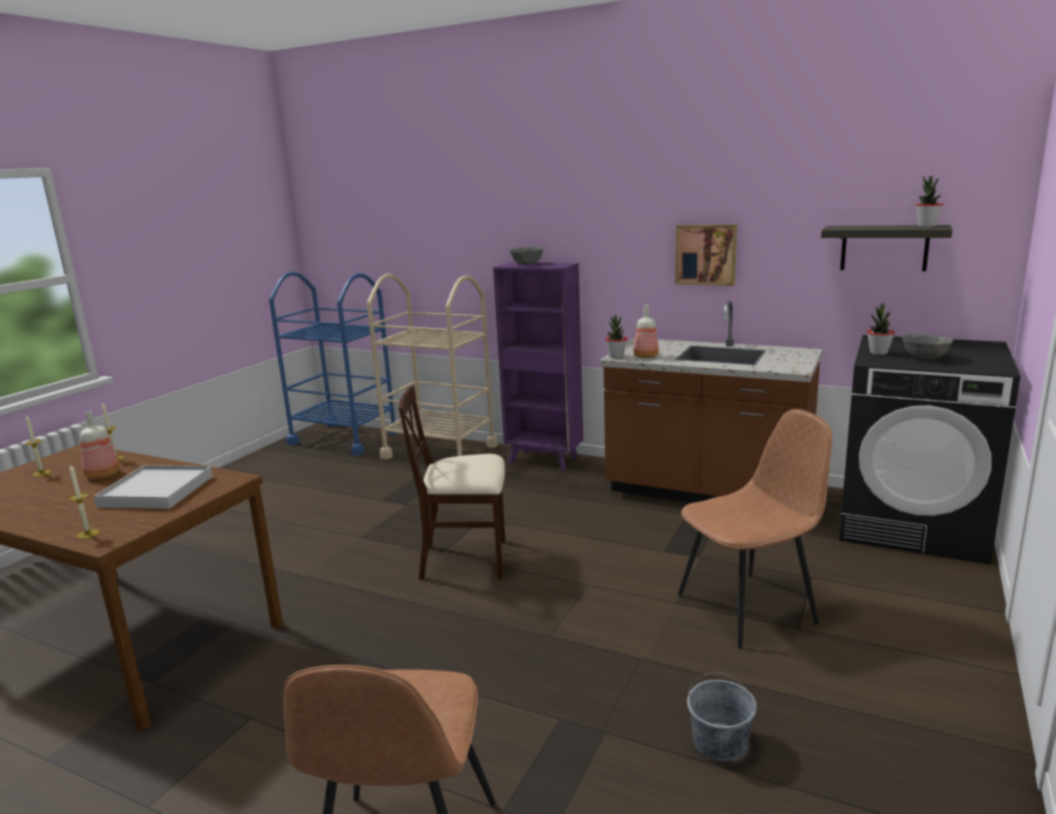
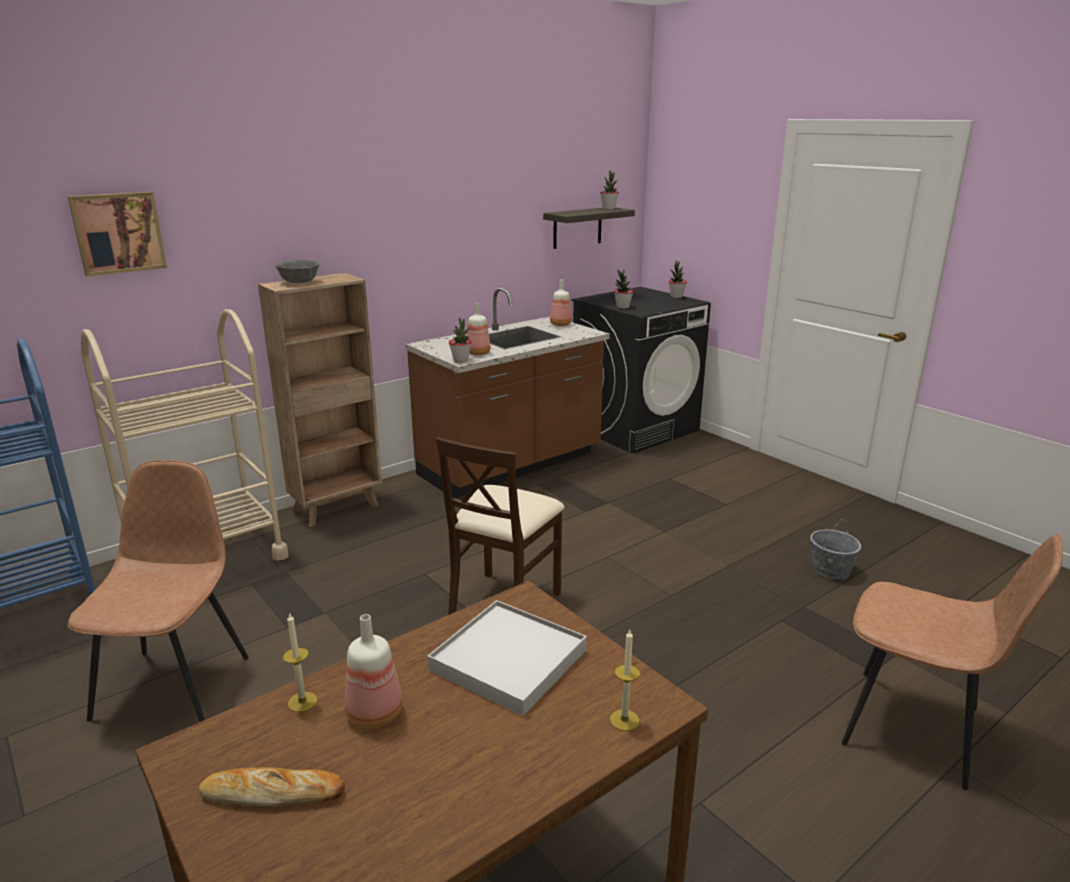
camera: 65 degrees left, 5 degrees up
(41, 473) = (273, 793): candle -> bread
(544, 460) = (338, 507): purple bookcase -> brown bookcase
(706, 254) = (459, 248): picture -> picture (118, 233)
(749, 608) = (691, 510): brown chair -> brown chair (175, 685)
(797, 356) = (560, 324): none -> bottle
(925, 358) = (650, 304): grey bowl -> none
(999, 360) = (676, 296): none -> potted plant

